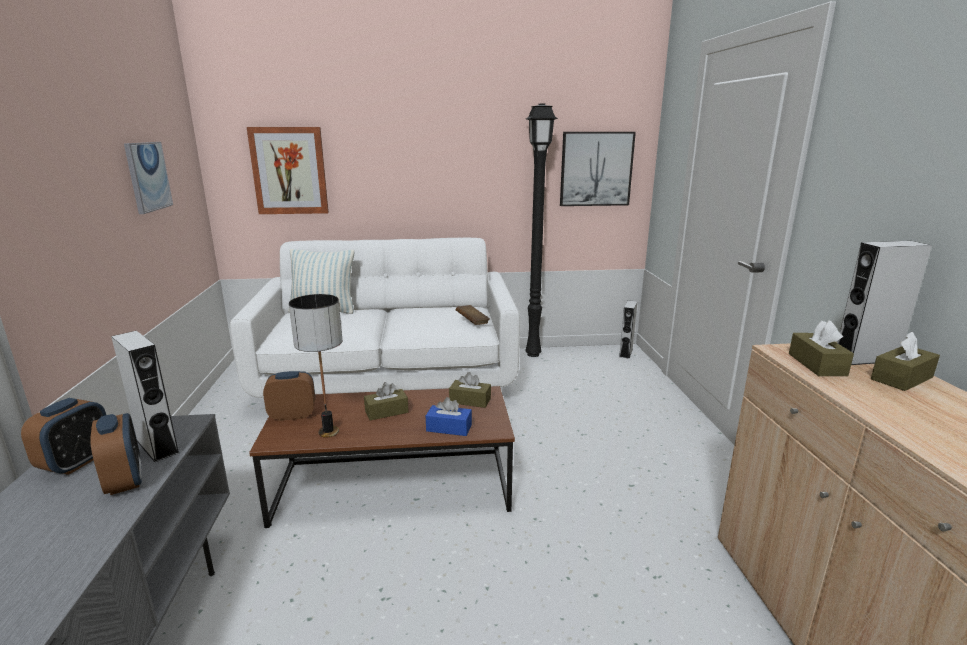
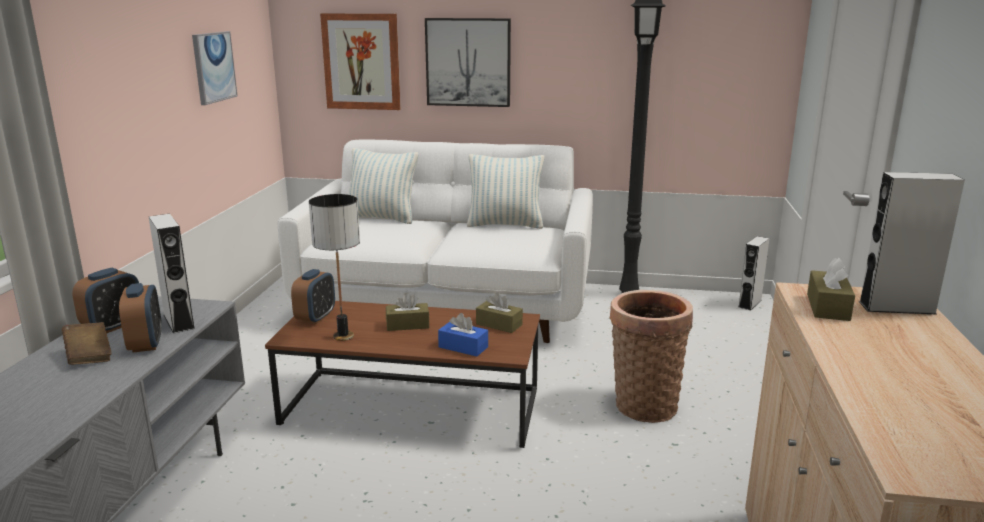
camera: 15 degrees right, 0 degrees up
(292, 415) = (315, 317): alarm clock -> alarm clock turned 105 degrees clockwise
(436, 307) = (505, 225): none -> pillow
(472, 322) = (536, 244): brown book -> brown book (89, 356)
(589, 451) = (643, 404): none -> basket
(596, 169) = (721, 67): picture -> picture (468, 62)
(901, 378) = (913, 329): brown tissue box -> none

